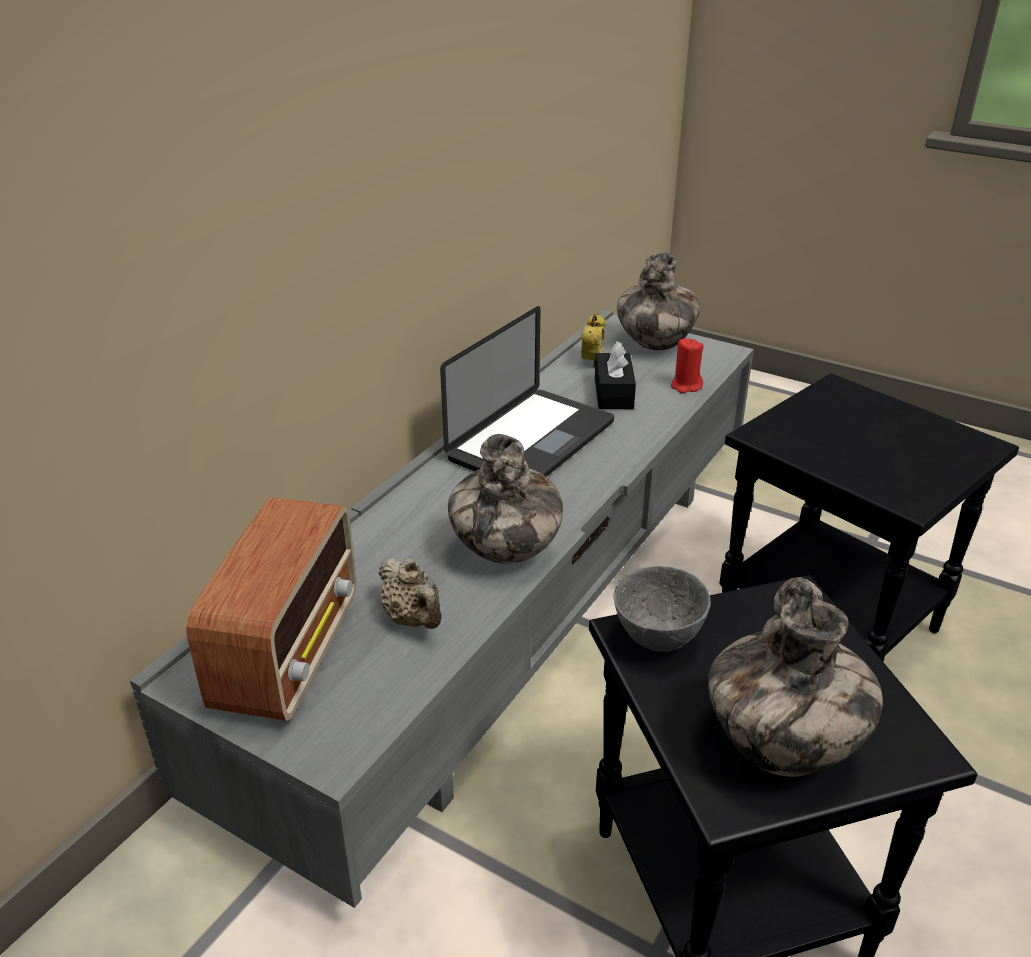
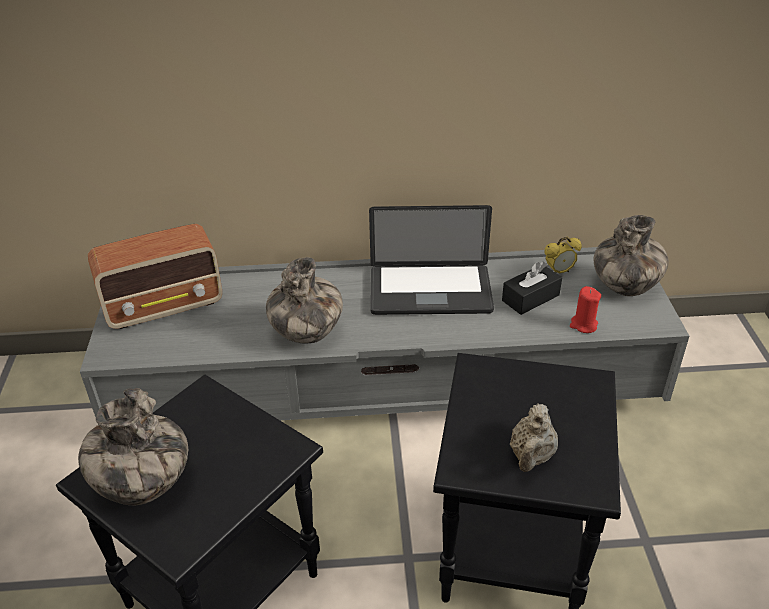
camera: 55 degrees right, 5 degrees up
(413, 619) = (220, 330): beige teapot -> beige teapot (531, 456)
(659, 640) = (204, 406): grey bowl -> none

